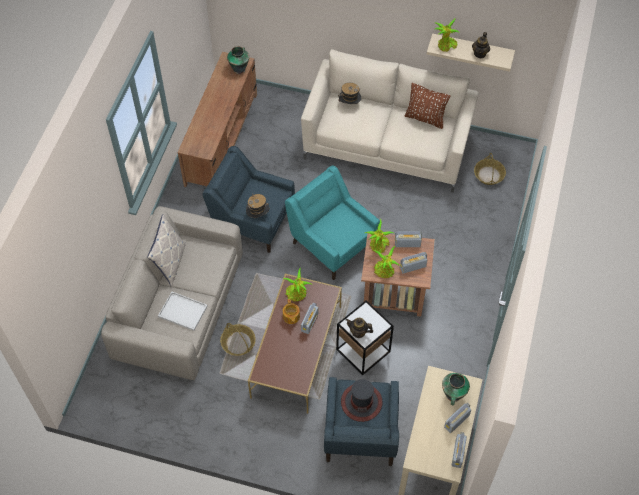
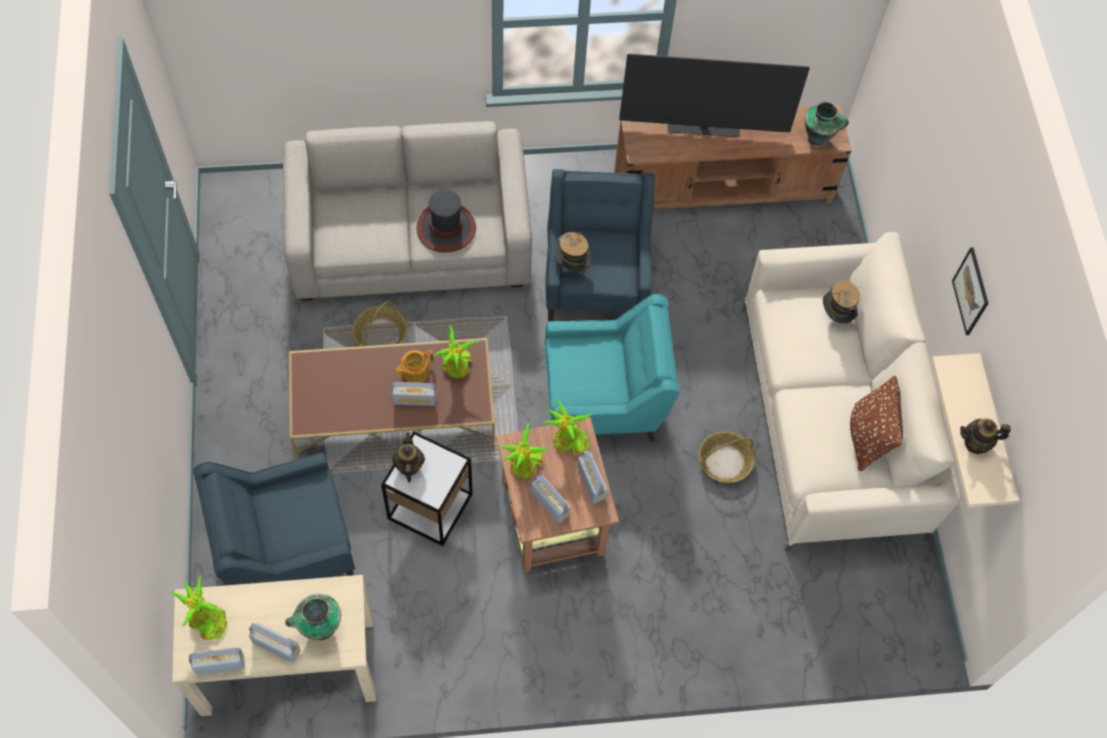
camera: 65 degrees right, 5 degrees up
(170, 263) = (441, 186): pillow -> none
(182, 311) = (367, 228): white tray -> none
(206, 117) = (703, 129): none -> television
(332, 243) = (604, 401): turquoise armchair -> turquoise armchair turned 60 degrees clockwise
(361, 402) = (301, 513): hat -> hat (446, 228)
(401, 20) = (971, 291): none -> picture
(445, 46) = (962, 382): potted plant -> potted plant (206, 620)
(488, 175) = (850, 599): basket -> basket (725, 461)

